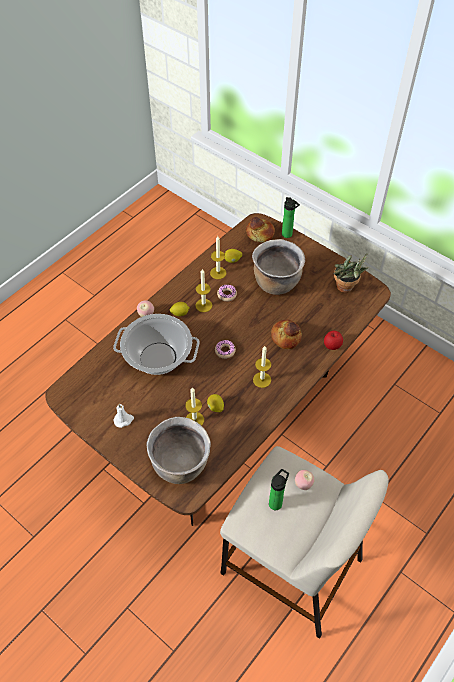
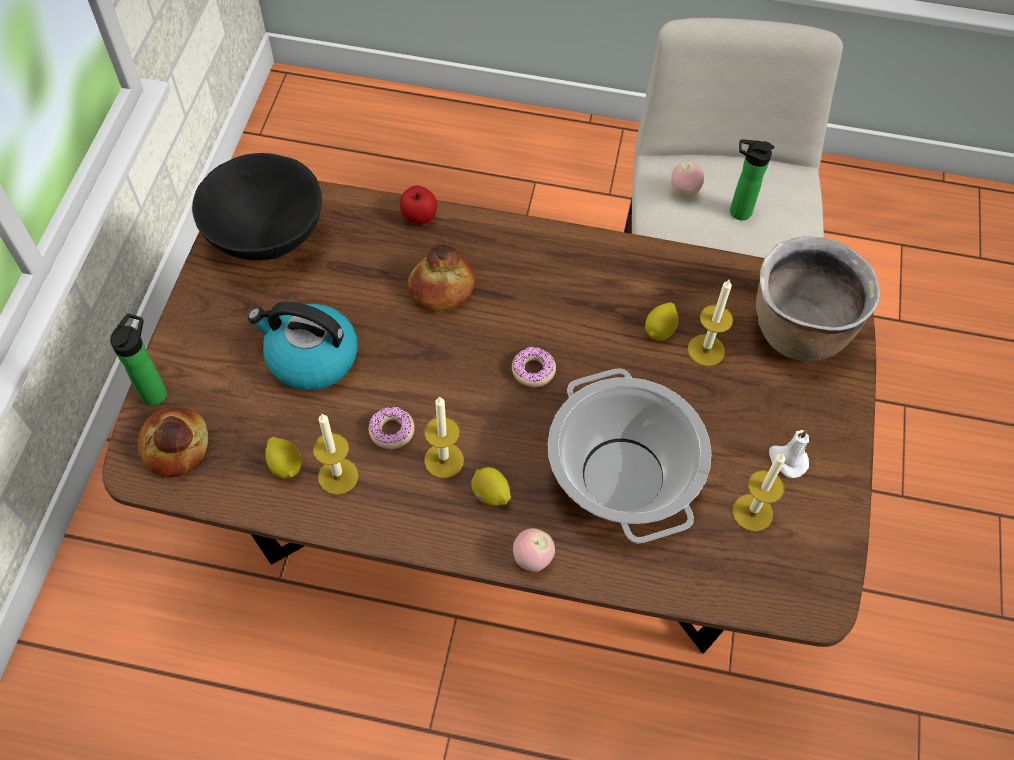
camera: 120 degrees left, 5 degrees up
(262, 380) = (558, 287): candle -> candle (752, 512)
(276, 282) = (311, 358): brown cooking pot -> kettle
(346, 288) = (267, 240): potted plant -> black bowl

